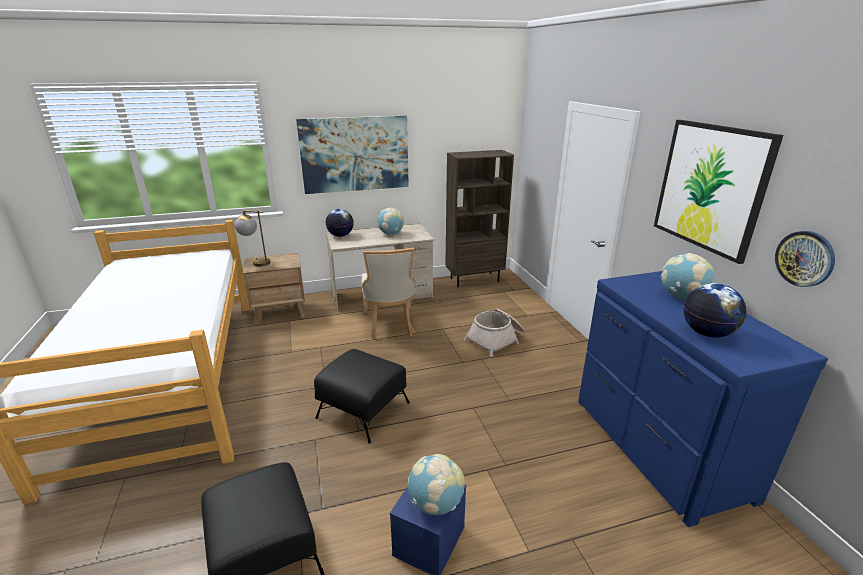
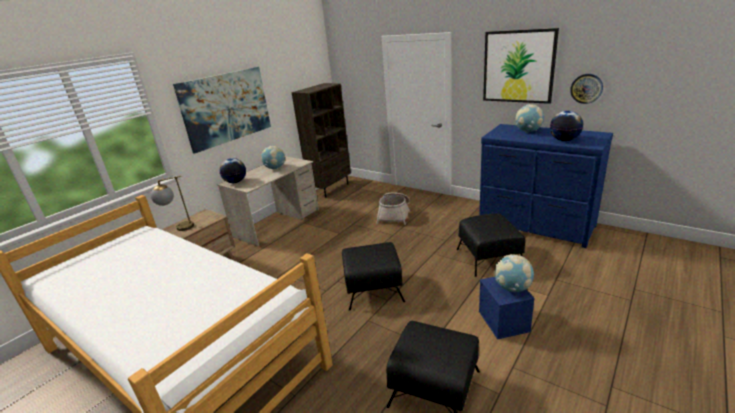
camera: 35 degrees left, 0 degrees up
(389, 325) = (313, 237): beige chair -> none
(526, 453) = (489, 258): none -> black ottoman

